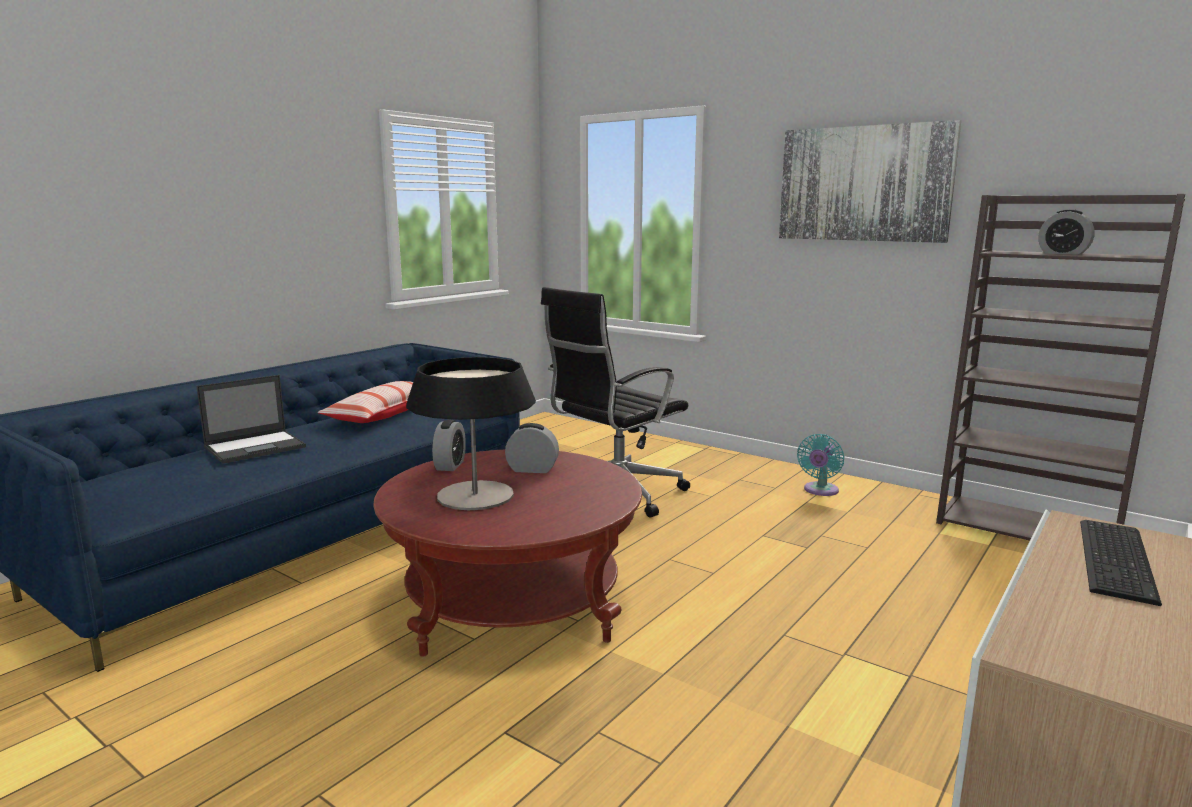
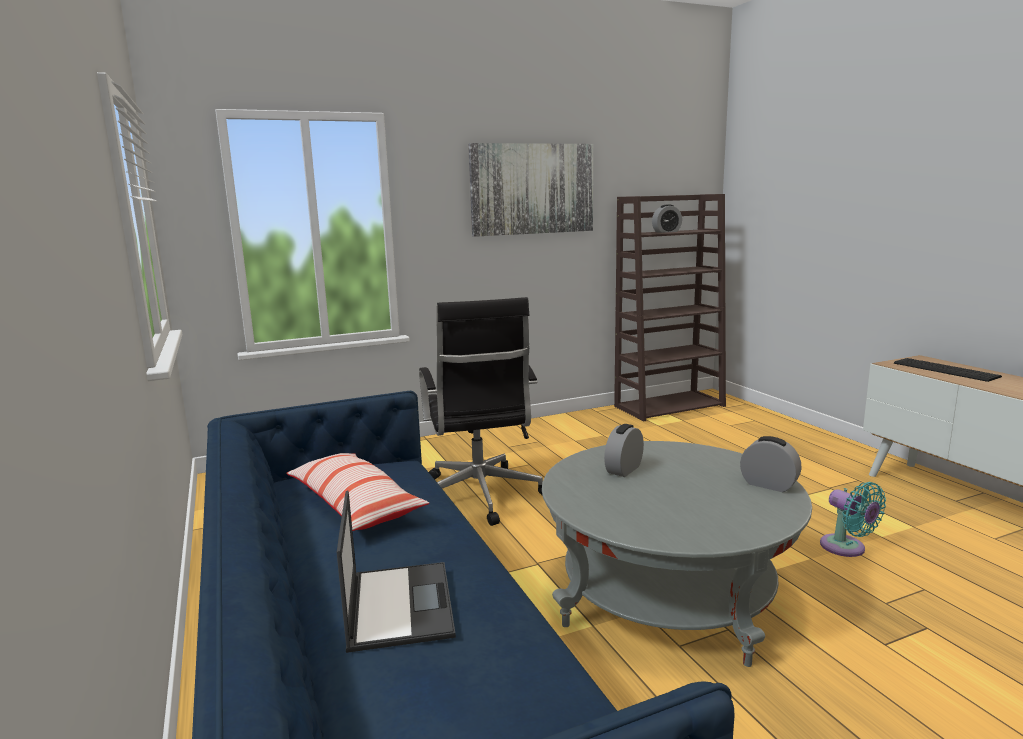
camera: 60 degrees left, 0 degrees up
(450, 465) = (579, 500): alarm clock -> alarm clock (768, 485)
(475, 495) = (681, 502): table lamp -> none
(513, 601) = (666, 594): red coffee table -> grey coffee table
(820, 491) = (561, 431): turquoise fan -> turquoise fan (846, 548)

